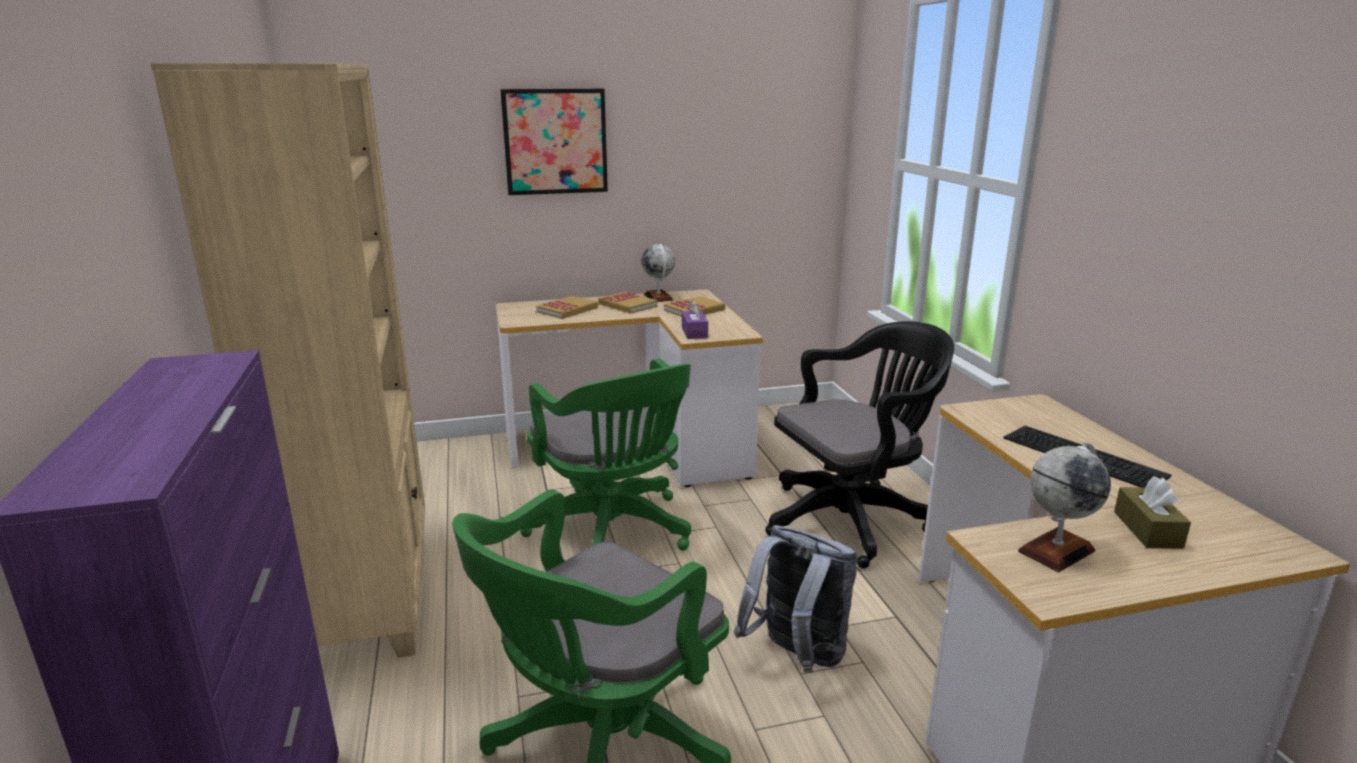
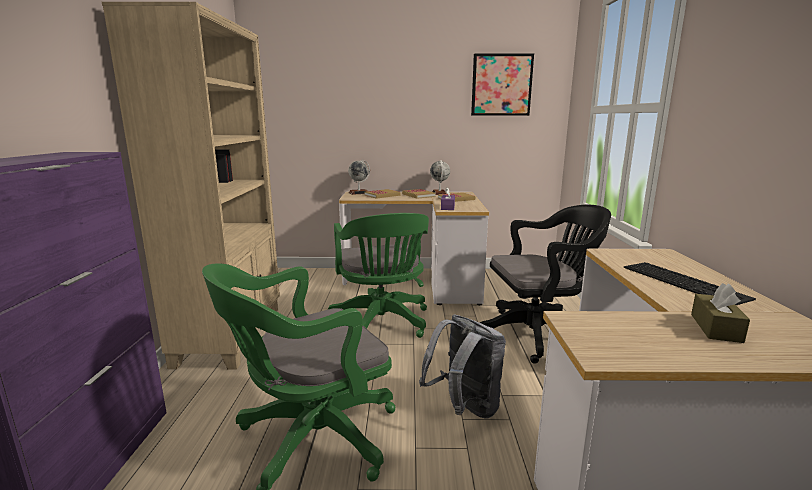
camera: 15 degrees right, 5 degrees down
(555, 141) = (384, 99): picture -> picture (501, 85)
(1056, 550) = (626, 331): globe -> globe (359, 193)

